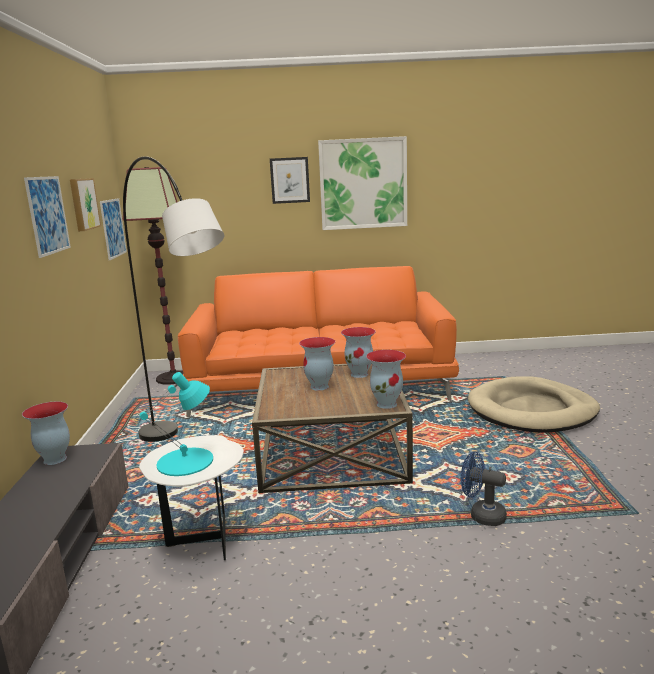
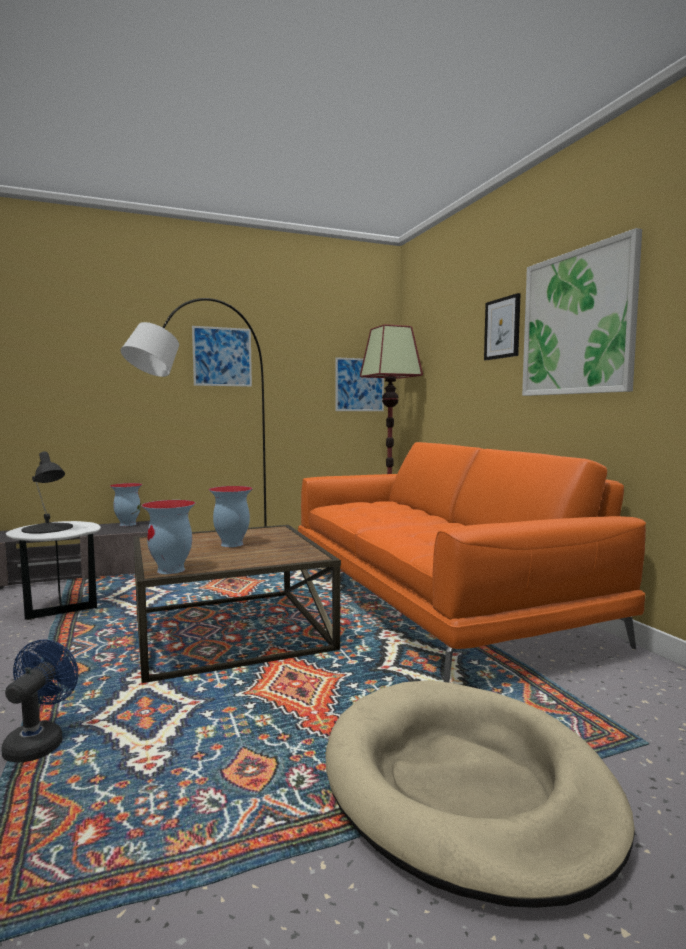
camera: 70 degrees right, 10 degrees down
(83, 204) = (296, 355): picture -> none
(186, 461) = (47, 528): turquoise table lamp -> black table lamp
(360, 374) = (279, 553): vase -> none

